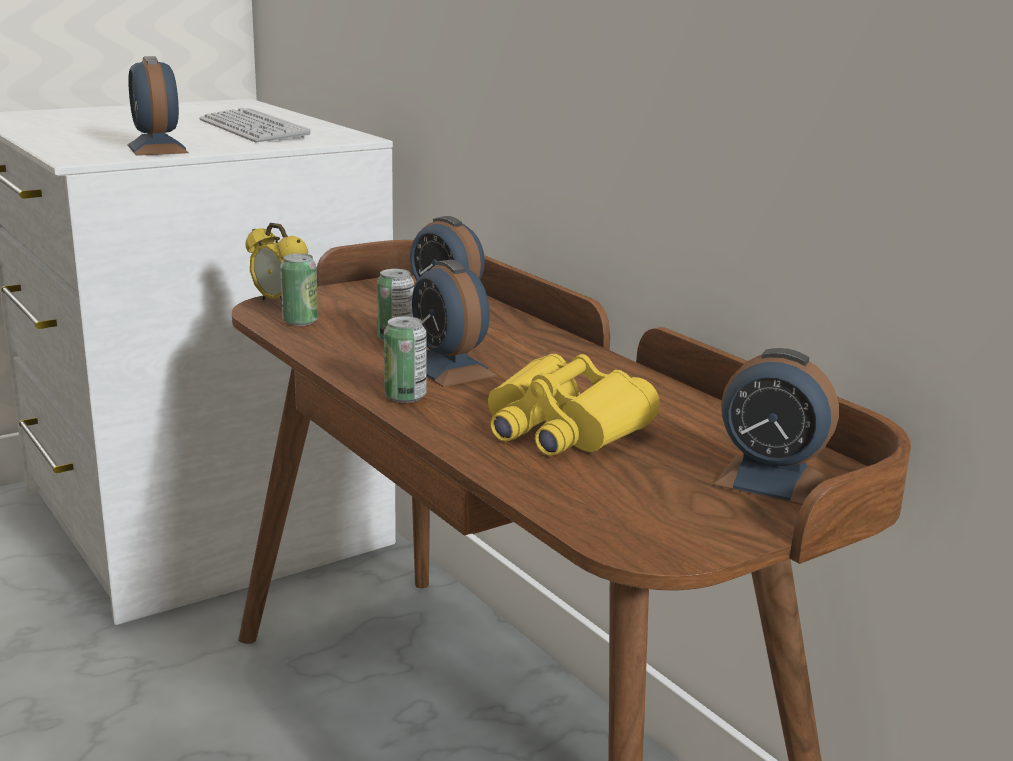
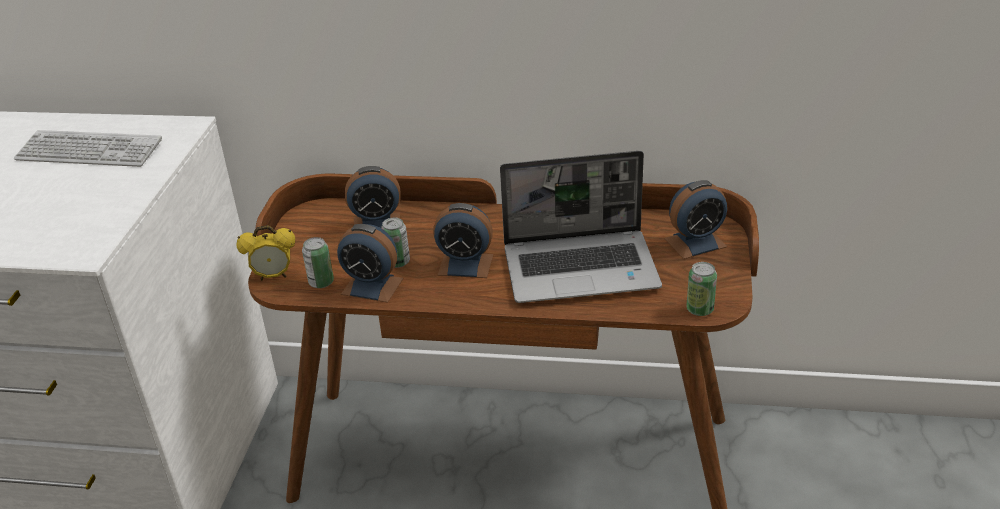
camera: 45 degrees left, 15 degrees up
(157, 149) = (101, 211): alarm clock -> alarm clock (372, 286)
(405, 397) = (485, 296): can -> can (700, 309)
(563, 429) = (582, 268): yellow binoculars -> laptop

